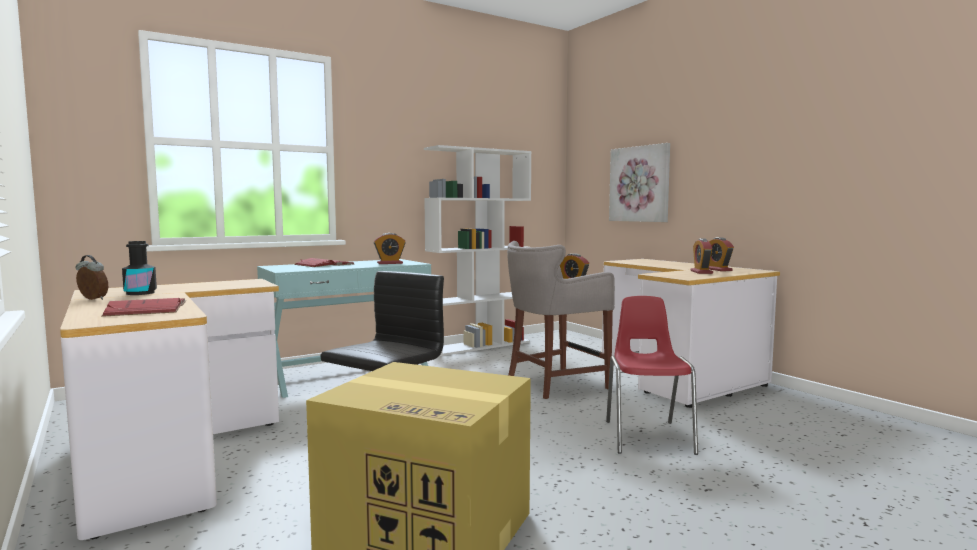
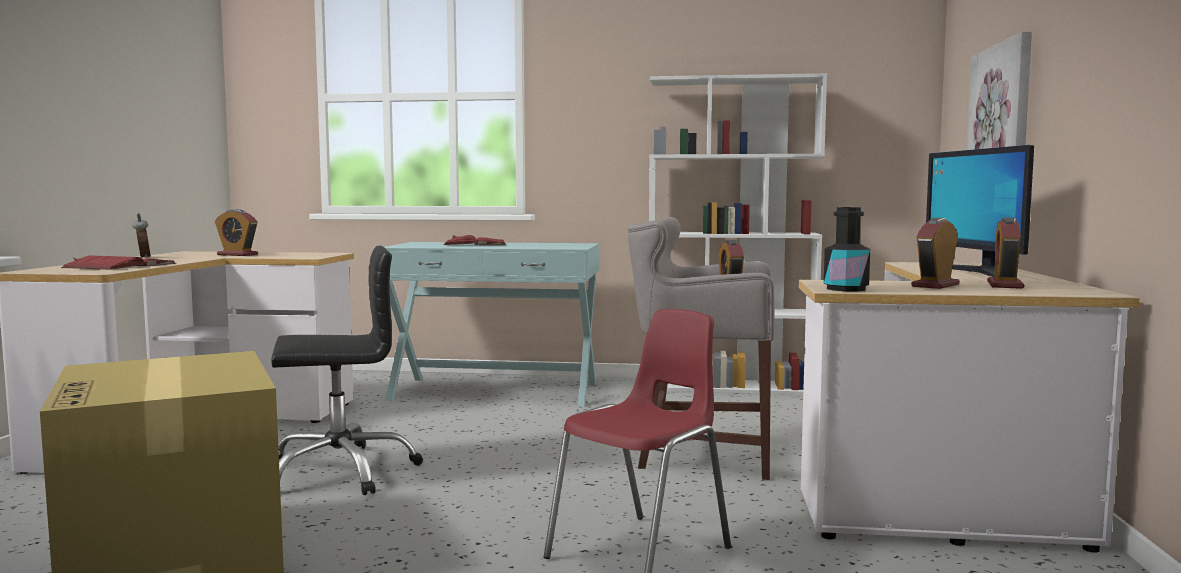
camera: 40 degrees right, 0 degrees up
(140, 293) = (195, 256): black bottle -> black bottle (846, 289)
(390, 263) = (546, 246): alarm clock -> alarm clock (237, 255)
(669, 264) = (976, 272): none -> monitor

